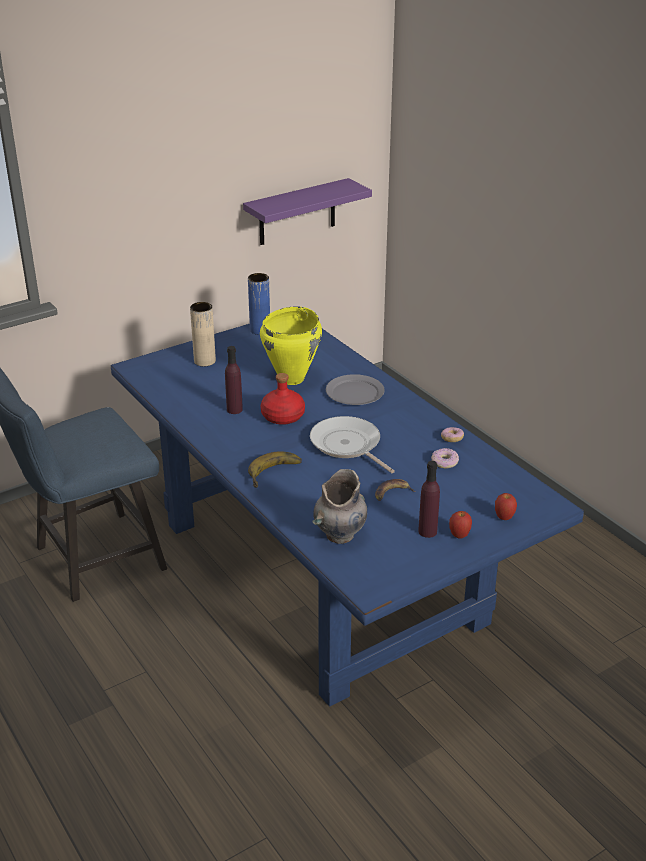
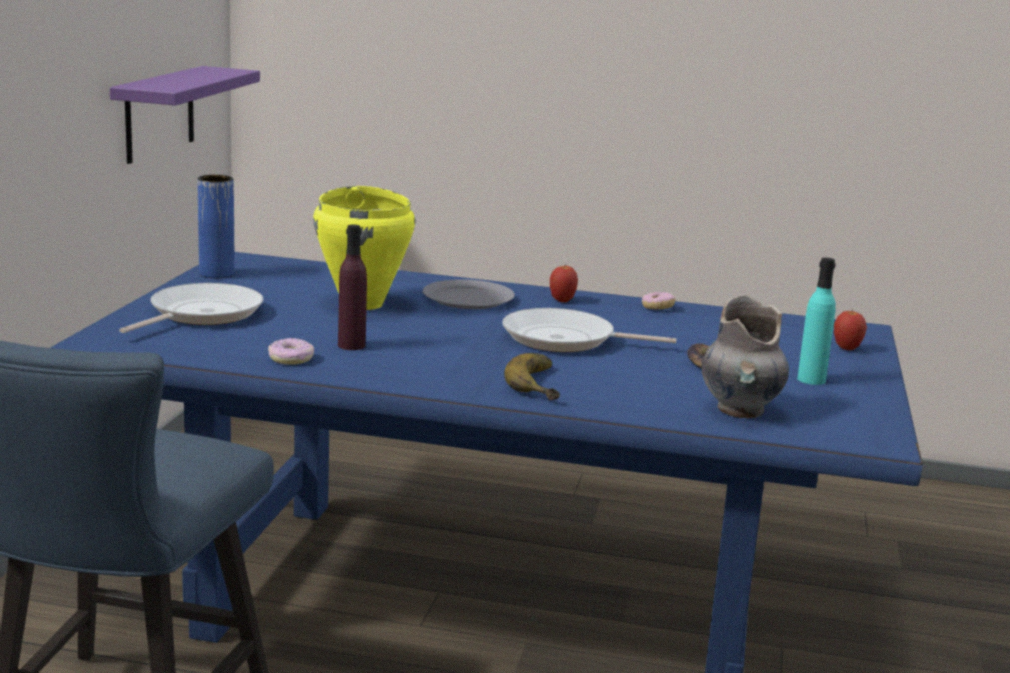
camera: 45 degrees left, 15 degrees down
(204, 361) = (201, 314): beige vase -> frying pan
(282, 417) = (430, 336): red bottle -> none
(427, 531) = (811, 379): purple bottle -> turquoise bottle
(445, 462) = (694, 326): donut -> donut (291, 358)
(459, 535) = (845, 373): apple -> apple (562, 301)

